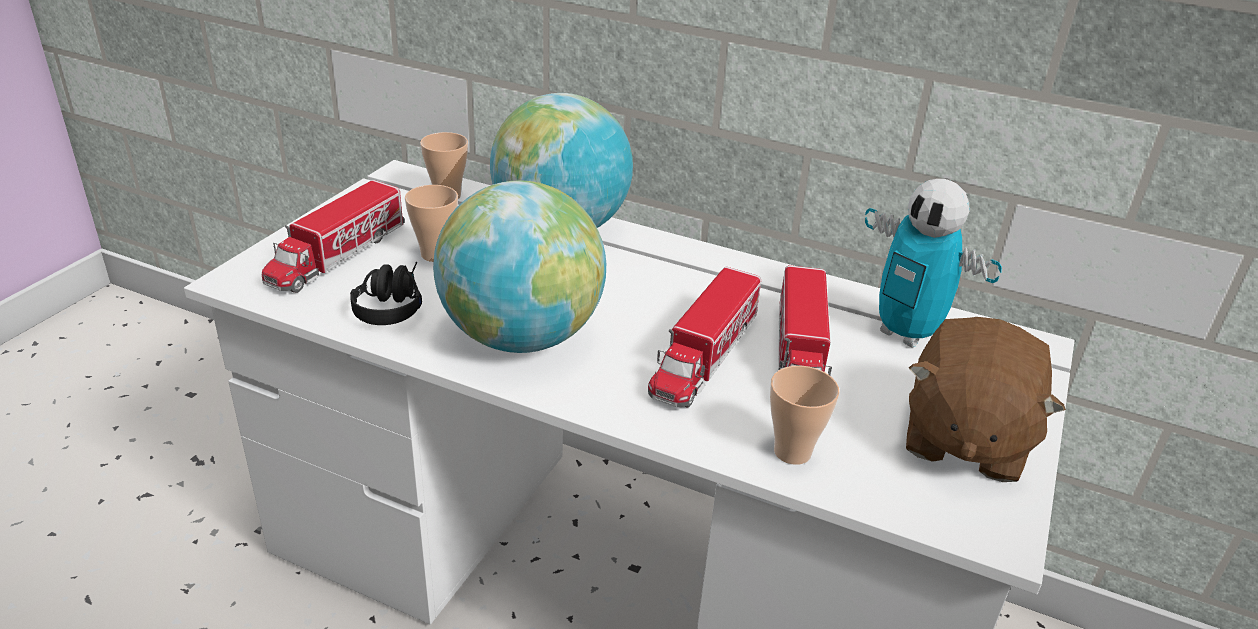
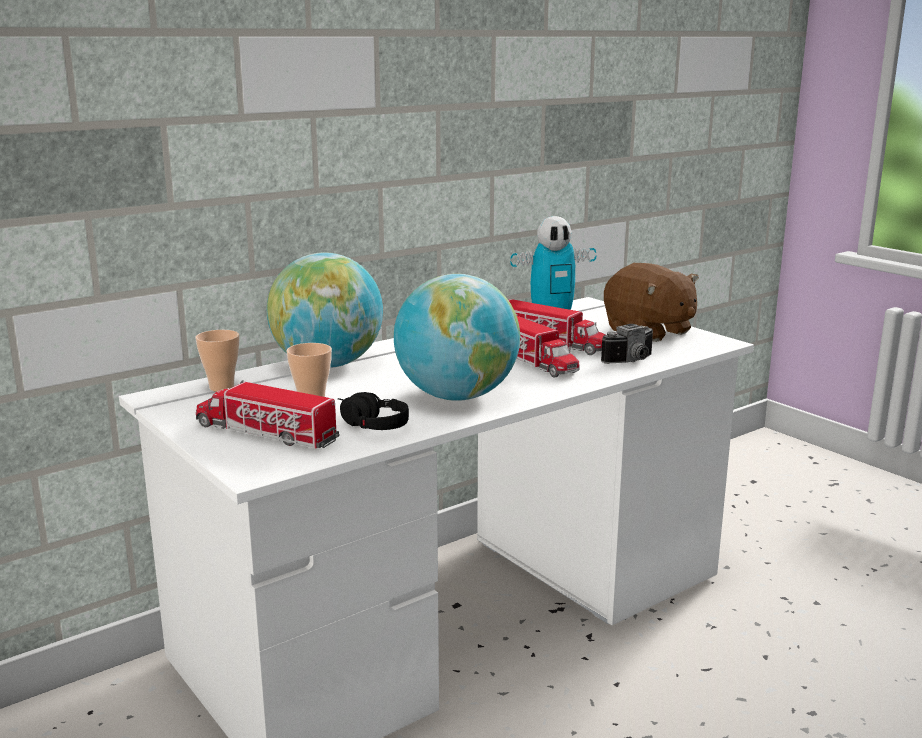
camera: 60 degrees left, 15 degrees down
(337, 255) = (265, 433): toy truck -> toy truck turned 150 degrees clockwise
(792, 452) = (632, 361): cup -> camera

